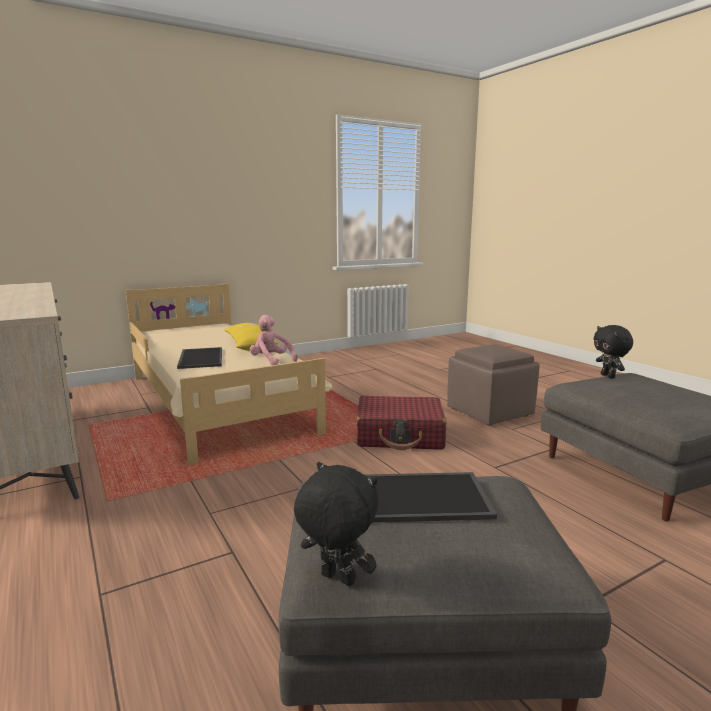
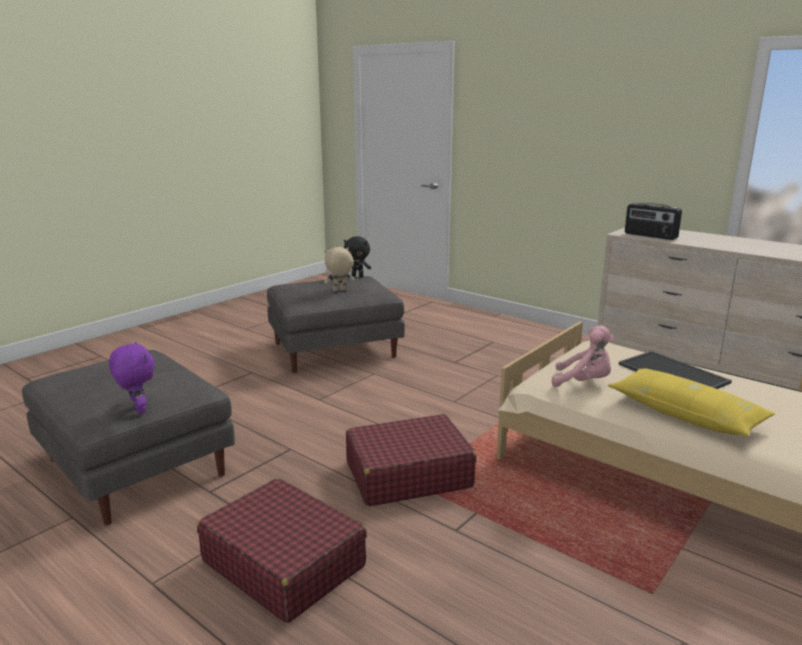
camera: 160 degrees right, 5 degrees up
(29, 310) = (650, 236): none -> radio
(415, 496) = (339, 290): tray -> beige plush toy
(490, 412) = (283, 563): brown ottoman -> red suitcase
(608, 376) = (138, 410): black plush toy -> purple plush toy

